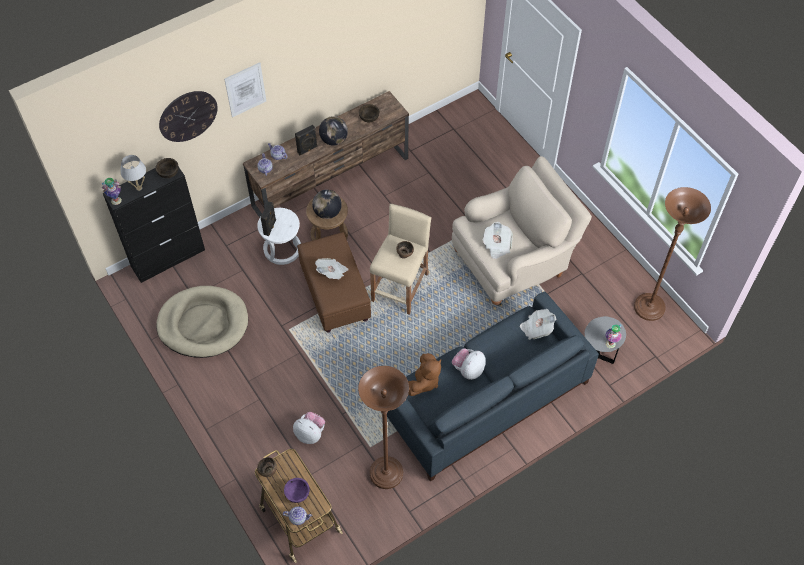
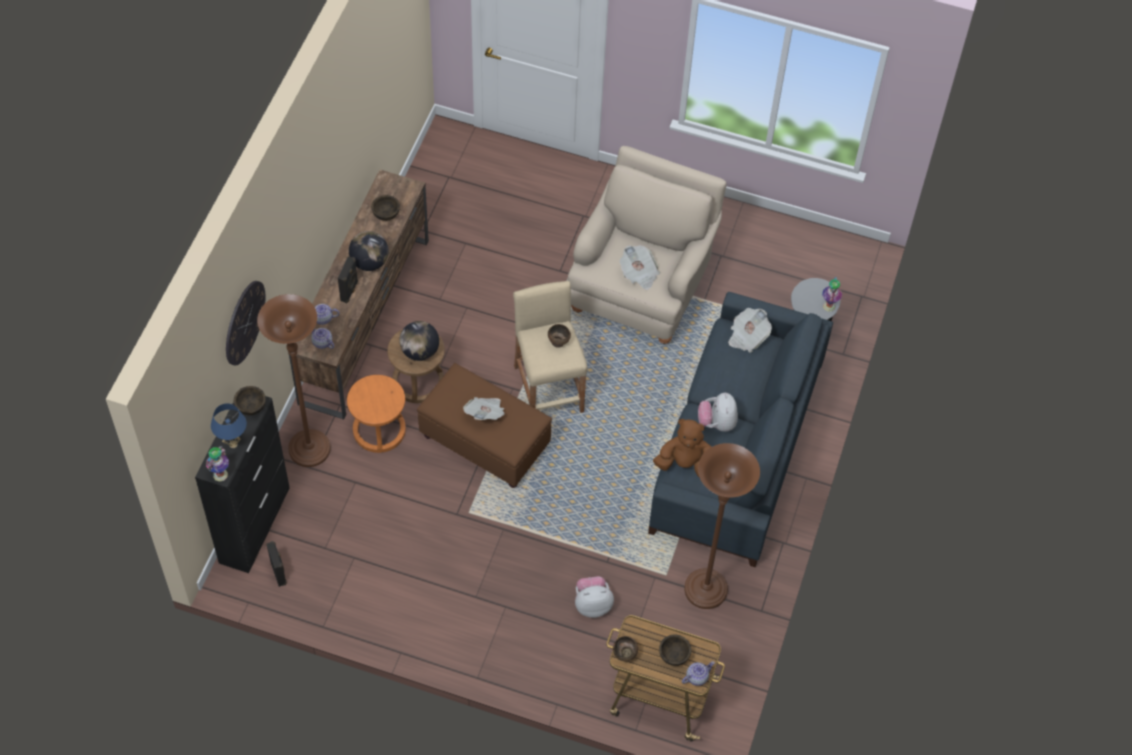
camera: 40 degrees left, 0 degrees up
(139, 188) = (233, 444): white table lamp -> blue table lamp
(203, 324) = (367, 570): beige dog bed -> none
(245, 89) = (280, 254): picture -> none
(270, 227) = (370, 407): black speaker -> black speaker (279, 573)
(282, 249) = (379, 430): white stool -> orange stool
(297, 494) = (674, 655): purple bowl -> brown bowl
(424, 382) = (685, 464): brown plush toy -> brown plush toy turned 75 degrees counterclockwise
(649, 308) = (815, 250): brown floor lamp -> brown floor lamp (309, 449)

